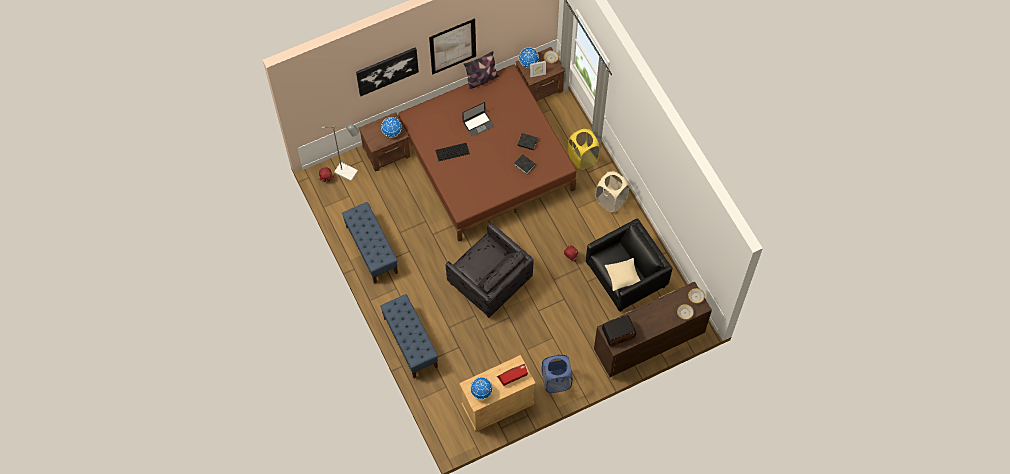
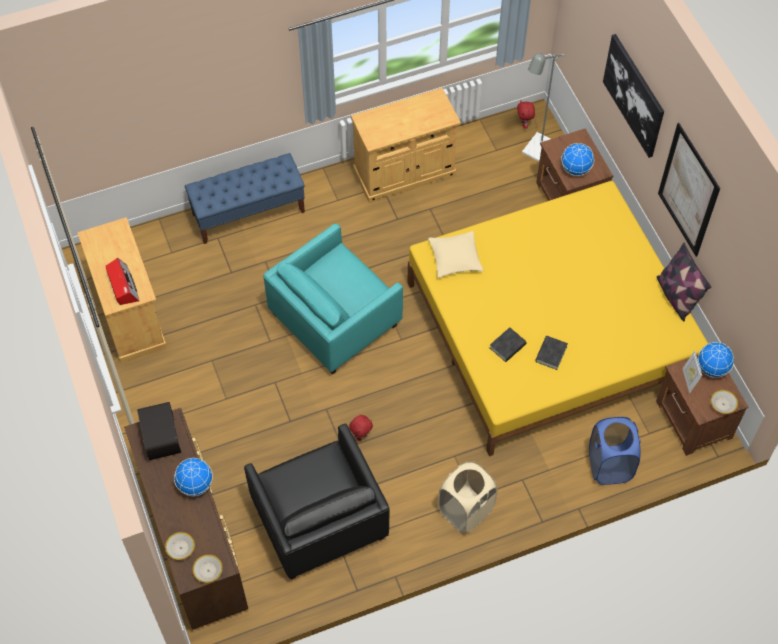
camera: 95 degrees right, 5 degrees down
(371, 249) = (404, 173): blue bench -> beige cabinet
(452, 151) = (537, 247): keyboard -> none
(478, 124) = (589, 286): laptop -> none
(481, 392) = (106, 244): globe -> globe (195, 485)
(487, 161) = (550, 331): brown bed -> yellow bed
(490, 281) = (335, 320): grey armchair -> turquoise armchair
(556, 381) = (152, 396): blue laundry basket -> blue laundry basket (609, 465)
(582, 158) = (551, 474): yellow laundry basket -> none
(622, 276) = (290, 483): beige pillow -> beige pillow (455, 258)

